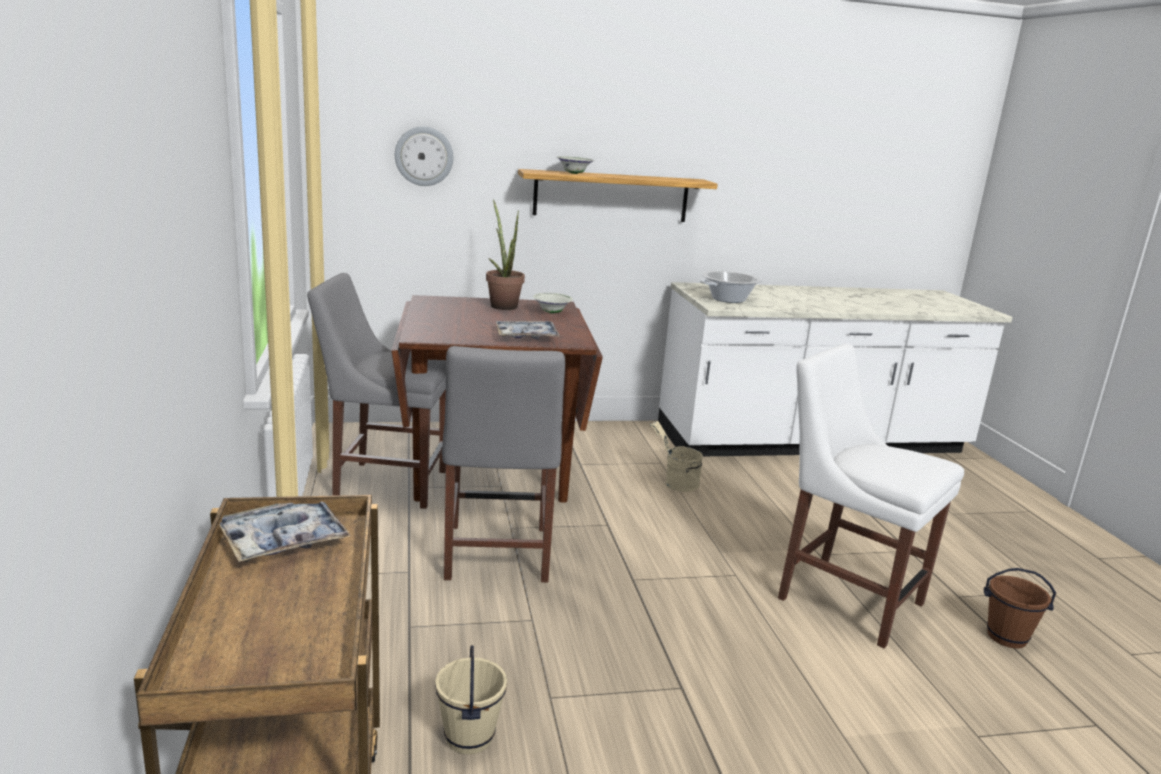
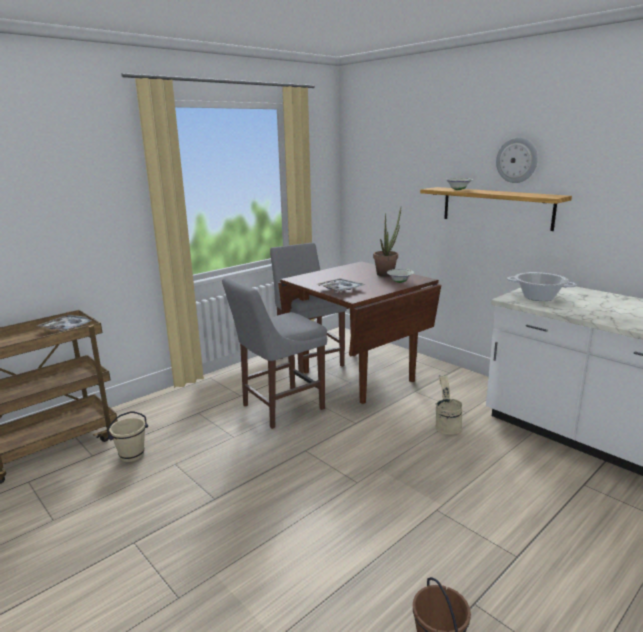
camera: 60 degrees right, 0 degrees up
(424, 156) = (388, 179): wall clock -> wall clock (517, 160)
(843, 597) = (387, 536): white chair -> none

